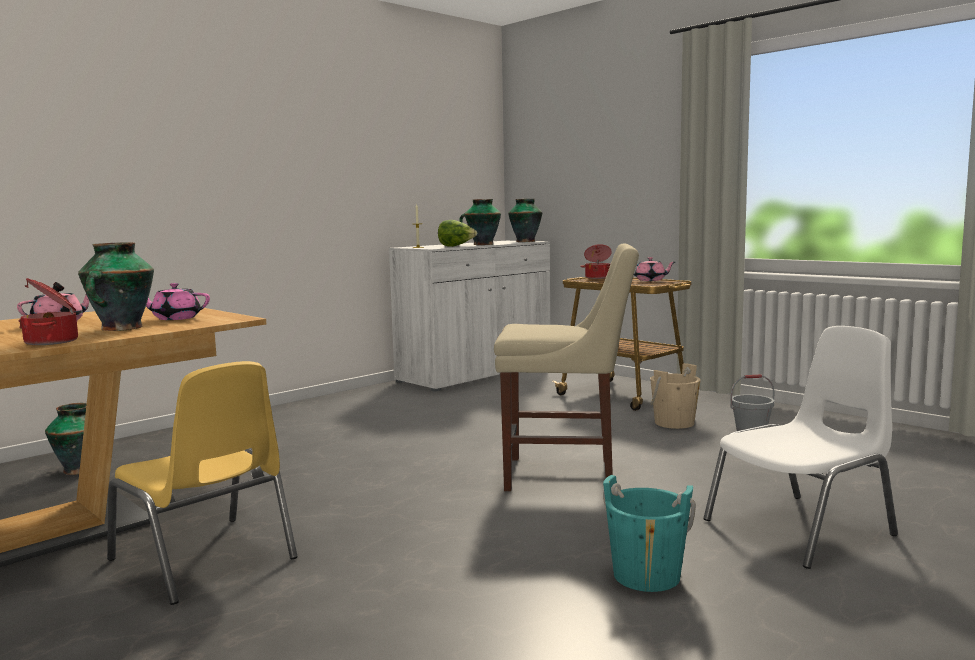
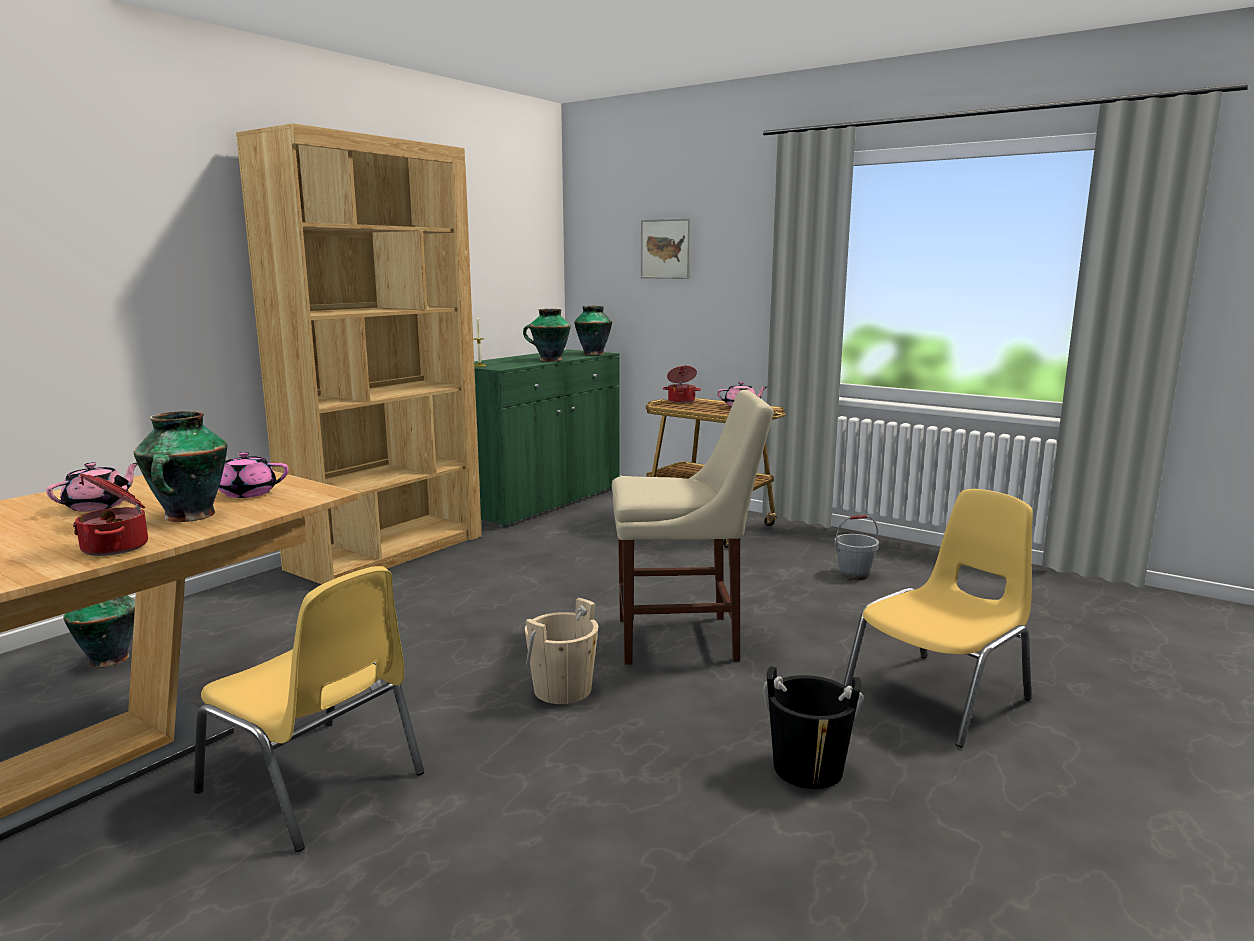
camera: 10 degrees left, 5 degrees up
(330, 406) = (388, 552): none -> brown bookcase
(456, 246) = (522, 364): lettuce -> none
(476, 373) = (541, 501): white cabinet -> green cabinet
(589, 145) = (665, 249): none -> picture
(646, 576) = (808, 769): turquoise bucket -> black bucket
(674, 423) = (773, 564): beige bucket -> beige bucket (562, 689)
(802, 528) = (940, 696): white chair -> yellow chair

